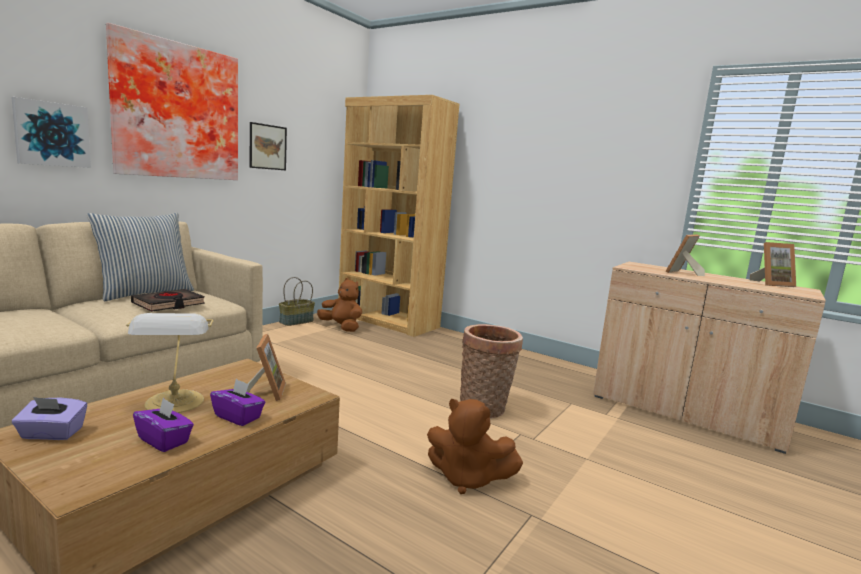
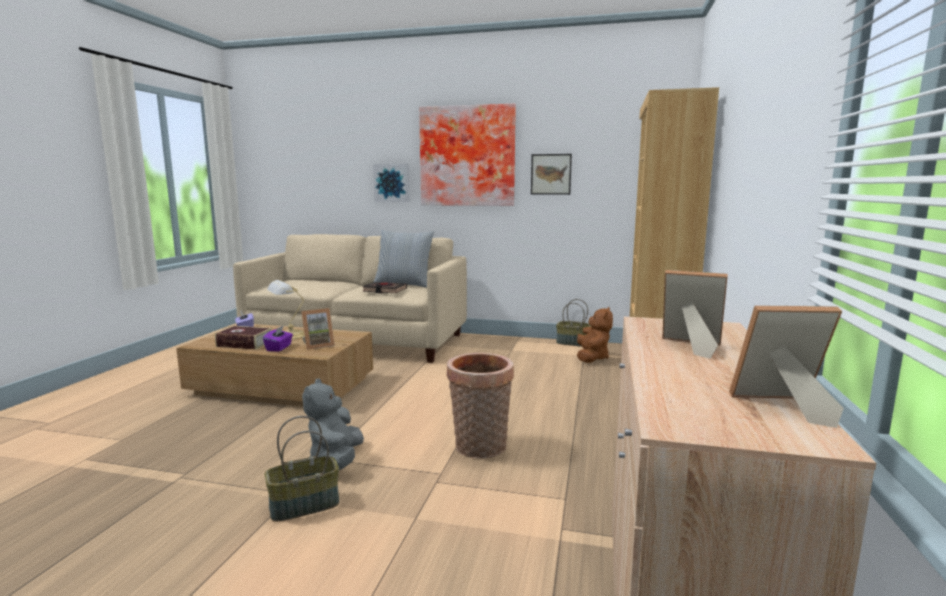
camera: 70 degrees right, 0 degrees up
(164, 440) = (245, 344): purple tissue box -> book
(467, 479) = (336, 459): brown plush toy -> grey plush toy
(558, 510) = (304, 506): none -> basket
(771, 284) = (781, 407): picture frame -> picture frame turned 120 degrees clockwise

